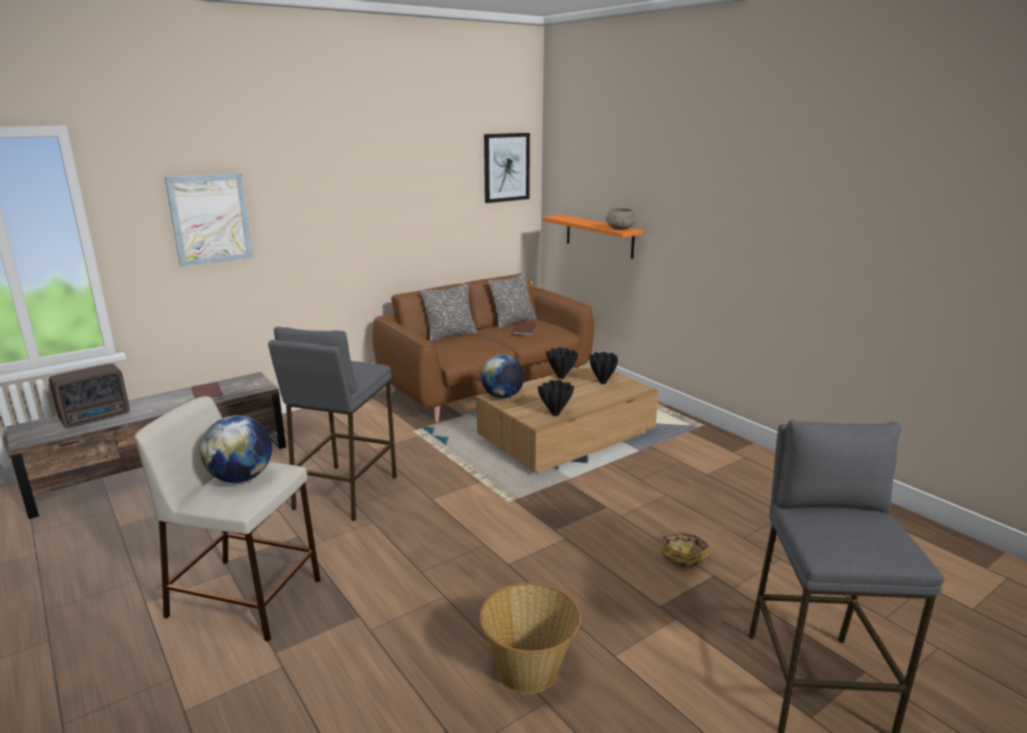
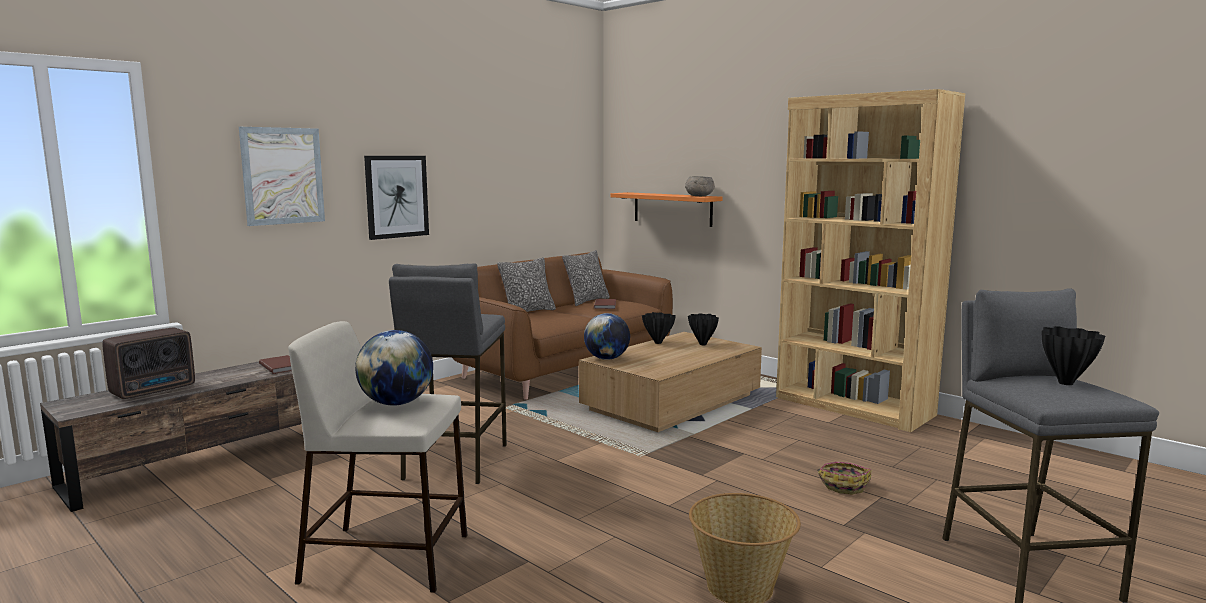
camera: 10 degrees left, 10 degrees down
(506, 167) = (571, 145): picture -> picture (396, 196)
(556, 414) = (671, 368): black vase -> black vase (1066, 383)
(741, 456) = (853, 406): none -> brown bookcase

